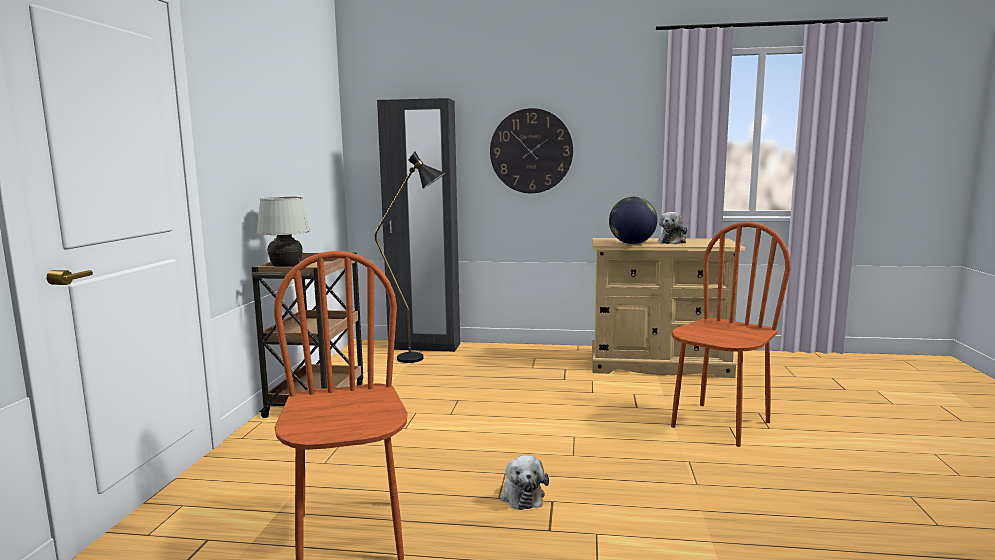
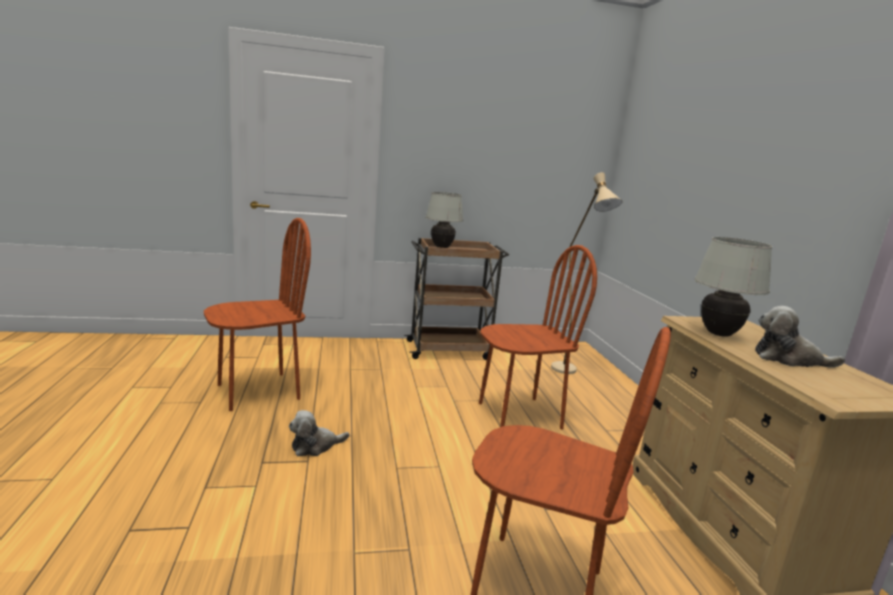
camera: 70 degrees right, 5 degrees up
(420, 358) = (568, 373): black floor lamp -> beige floor lamp
(424, 347) = (601, 370): black wardrobe -> none
(494, 391) = (519, 415): none -> brown chair
(531, 151) = (741, 188): wall clock -> none
(632, 243) = (718, 334): globe -> white table lamp

